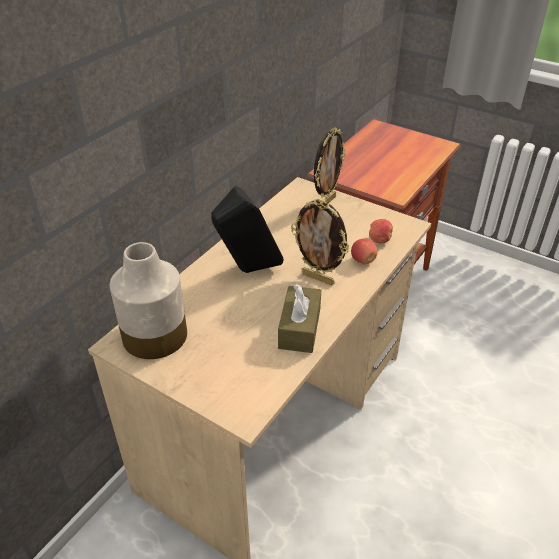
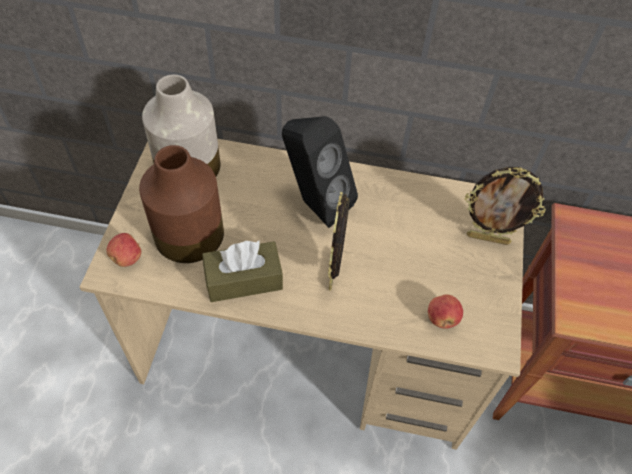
camera: 65 degrees right, 15 degrees up
(233, 350) = (190, 233): none -> brown vase
(363, 260) = (390, 310): apple -> apple (127, 258)

